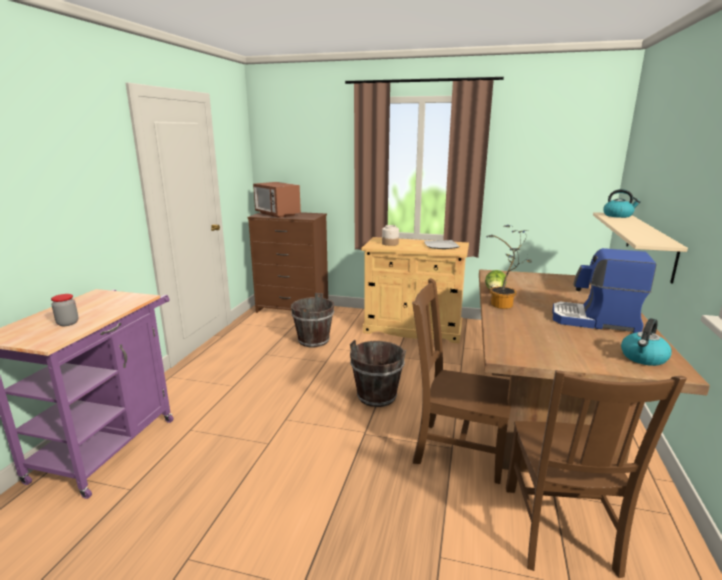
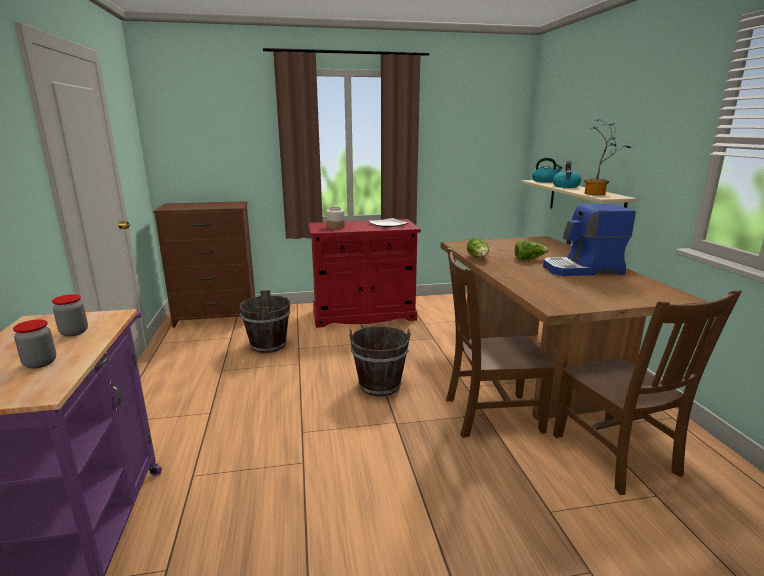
camera: 25 degrees left, 0 degrees up
(107, 306) = (74, 332): none -> jar
(277, 214) = (189, 206): microwave -> none
(413, 329) = (363, 315): beige cabinet -> red cabinet
(504, 306) = (501, 268): potted plant -> potted plant (598, 194)
(548, 300) = (529, 259): none -> lettuce
(643, 358) = (648, 291): kettle -> kettle (566, 186)

